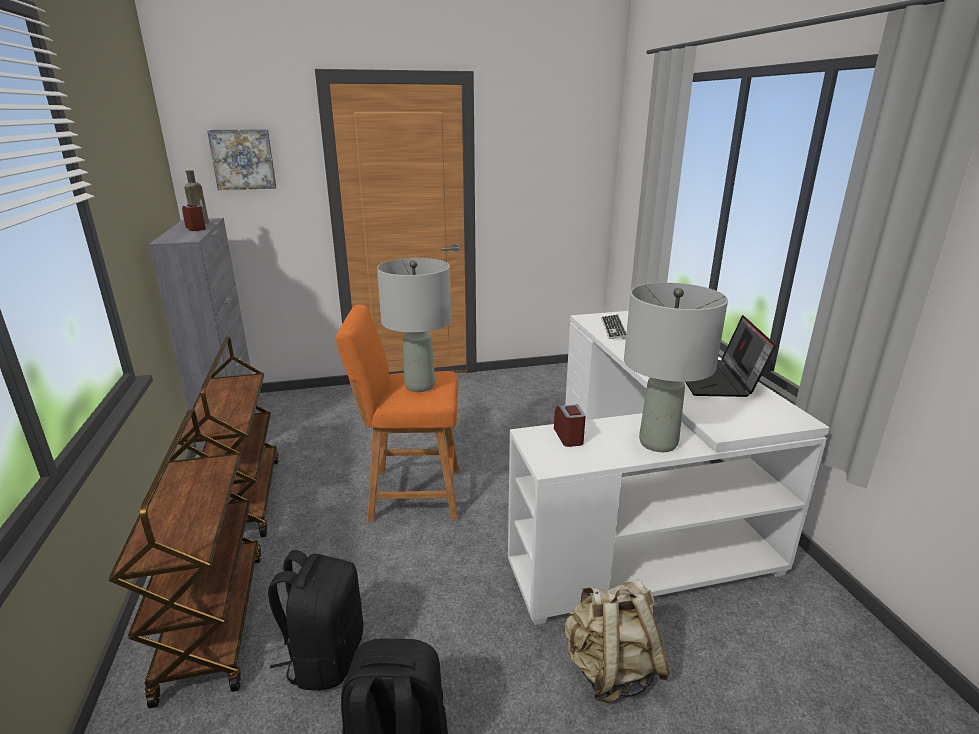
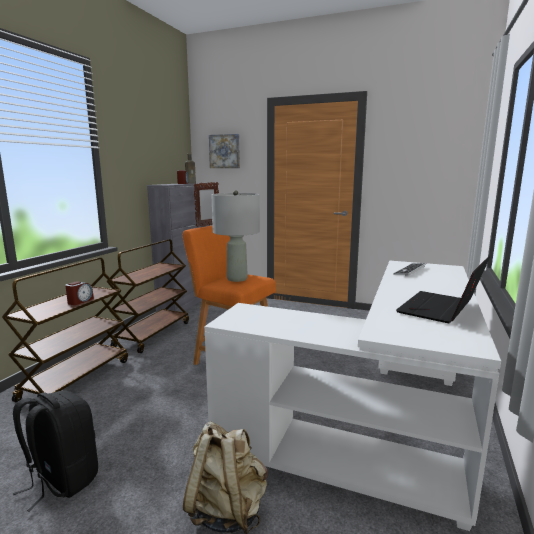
camera: 35 degrees right, 10 degrees down
(325, 656) = (95, 416): black backpack -> none
(351, 314) = (207, 225): none -> picture frame
(569, 436) = (266, 314): alarm clock -> alarm clock (80, 301)
(658, 443) = (323, 333): grey table lamp -> none

